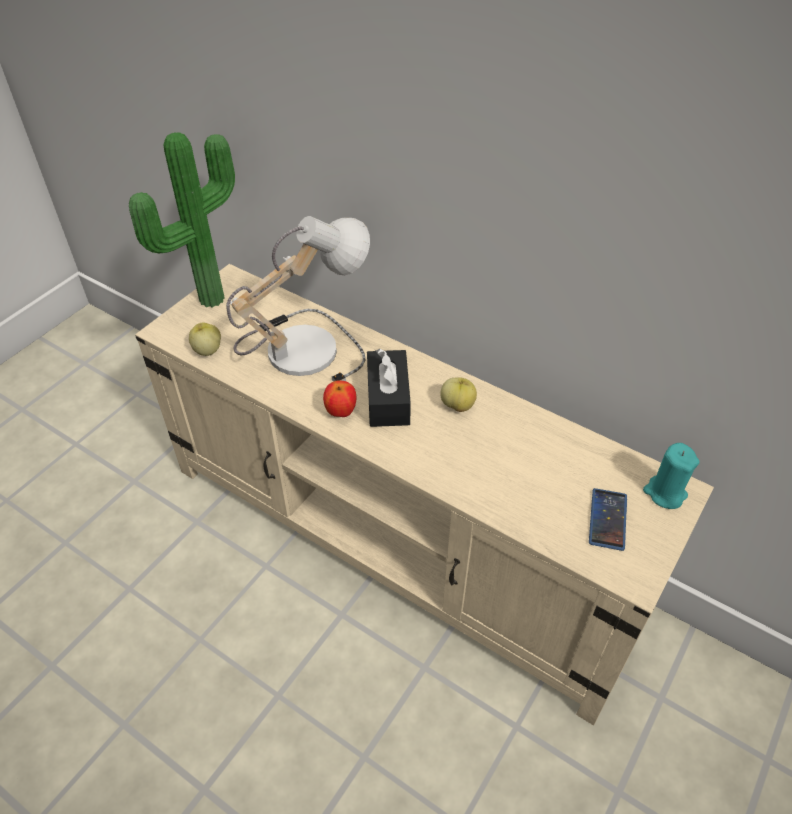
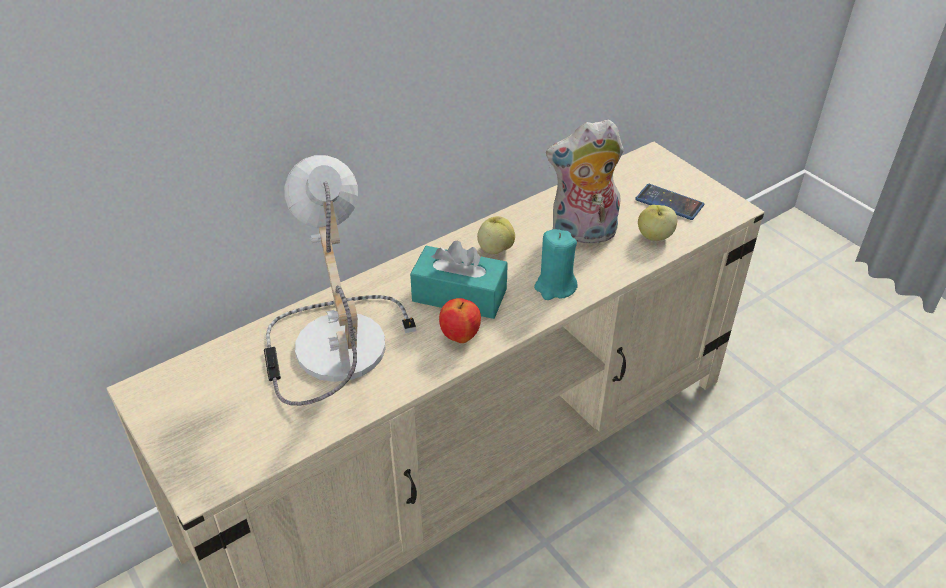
camera: 70 degrees left, 5 degrees down
(207, 350) = (277, 441): apple -> apple (654, 236)
(208, 297) = (165, 422): potted plant -> none
(388, 398) = (459, 295): black tissue box -> turquoise tissue box
(513, 460) = (582, 234): none -> plush toy
(664, 493) = (652, 165): turquoise candle -> turquoise candle (555, 287)

